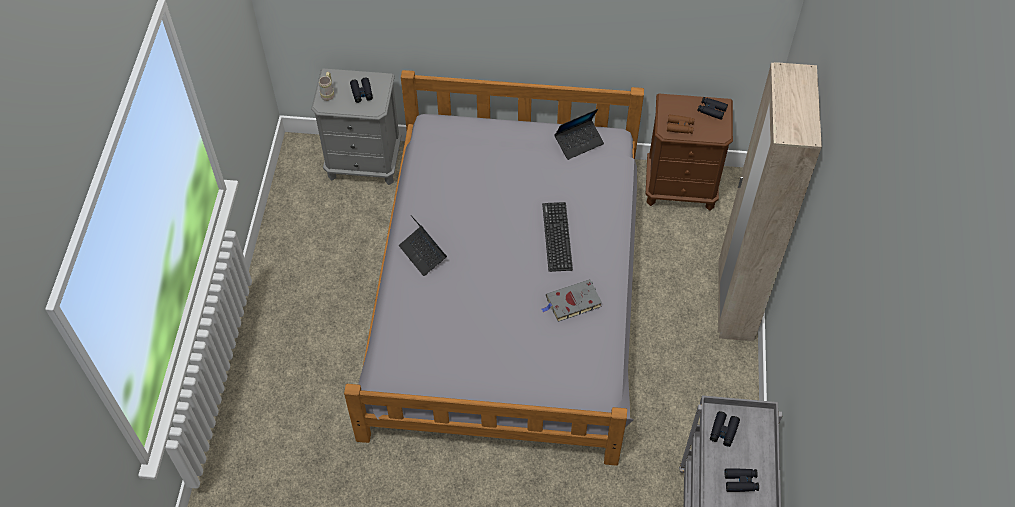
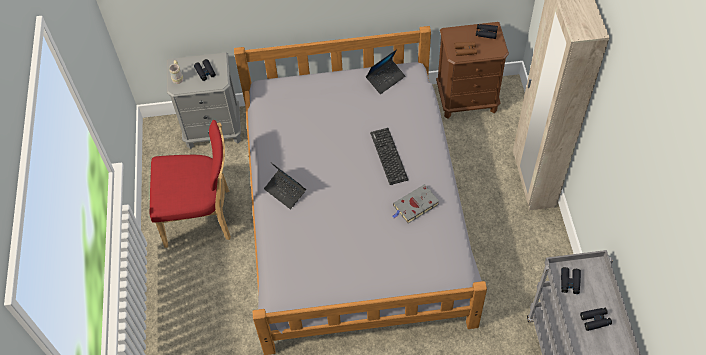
camera: 10 degrees left, 0 degrees up
(324, 265) = (202, 217): none -> red chair

